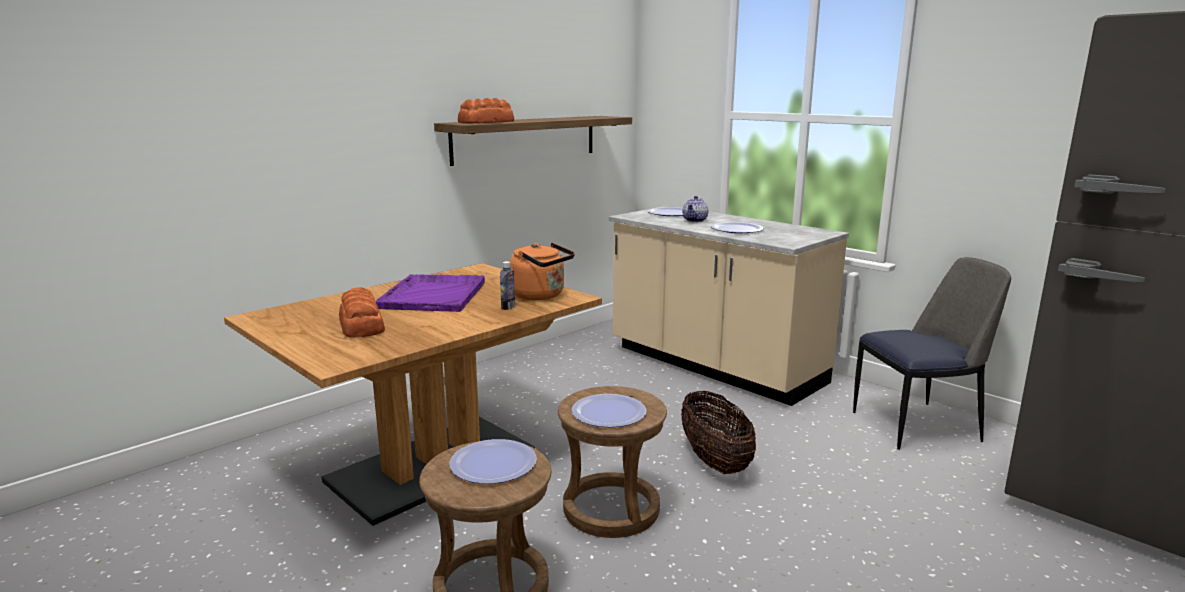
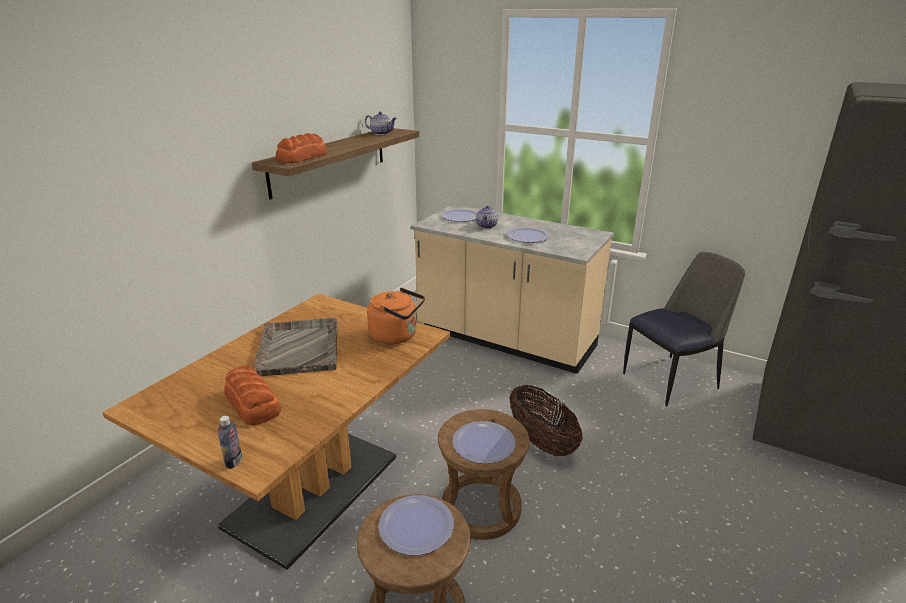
camera: 15 degrees left, 10 degrees up
(434, 295) = (299, 347): purple tray -> grey tray
(508, 307) = (376, 357): bottle -> bottle (234, 462)
(588, 117) = (381, 133): none -> teapot

